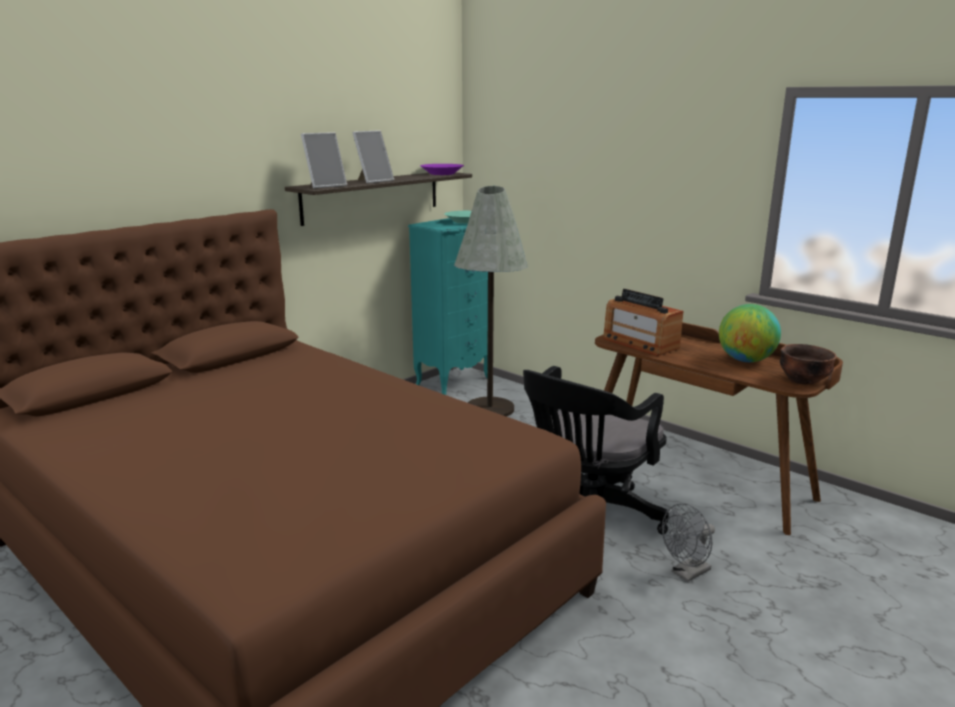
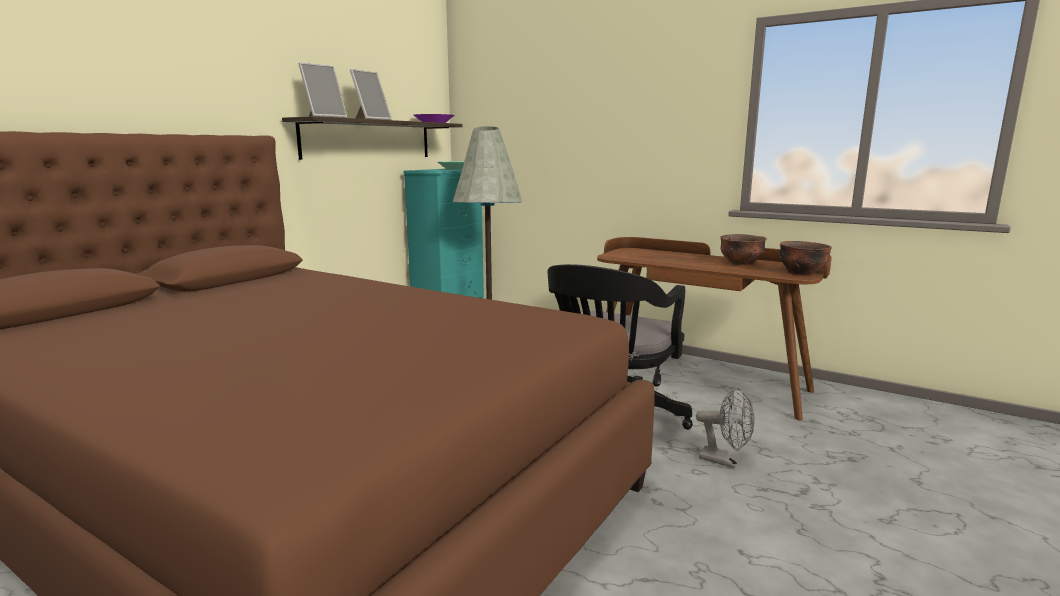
camera: 10 degrees left, 5 degrees down
(640, 343) = (640, 257): radio -> none
(687, 573) = (725, 461): grey fan -> grey fan turned 105 degrees counterclockwise
(746, 360) = (741, 263): globe -> brown bowl

